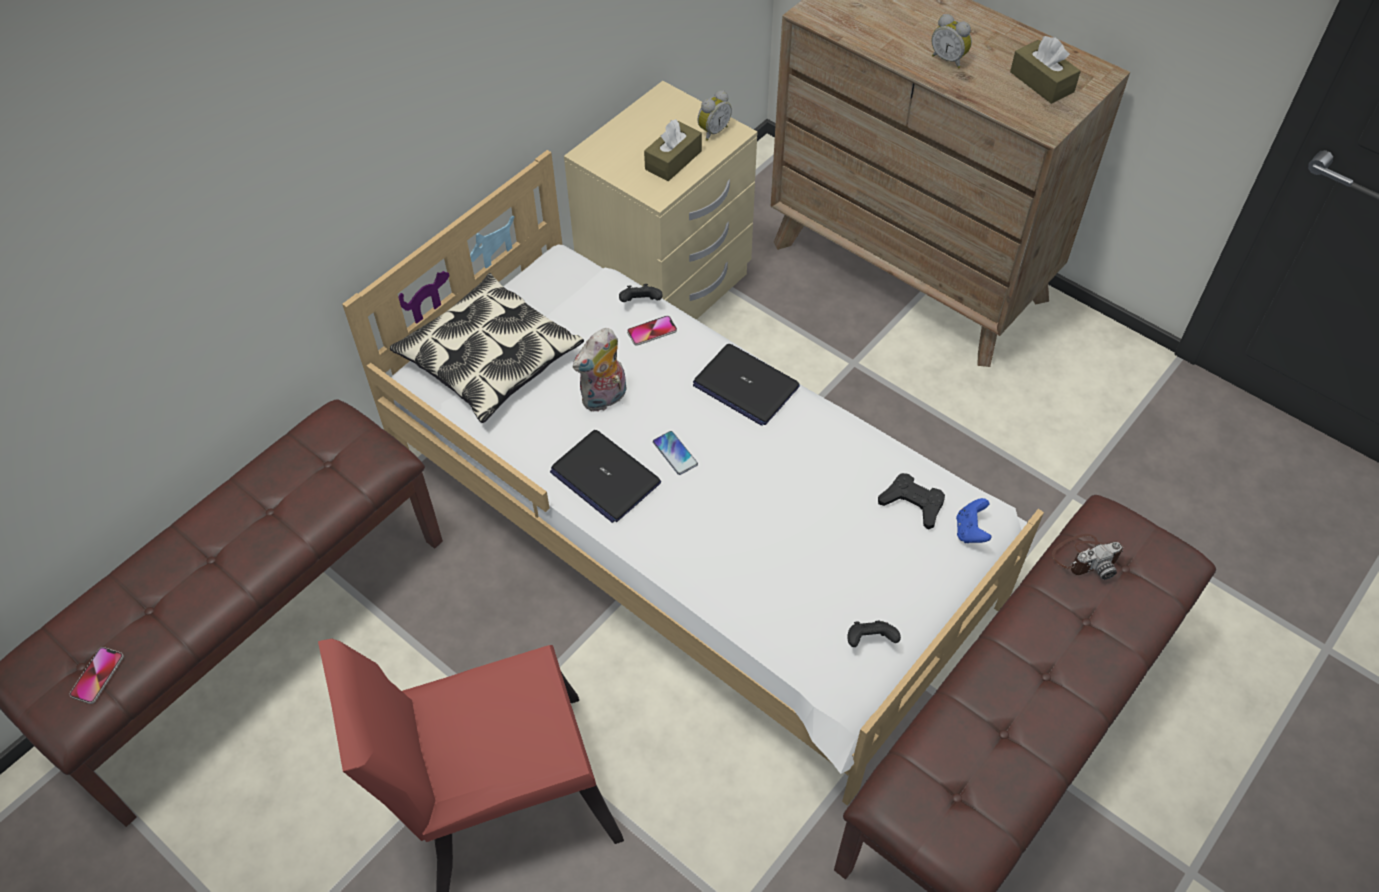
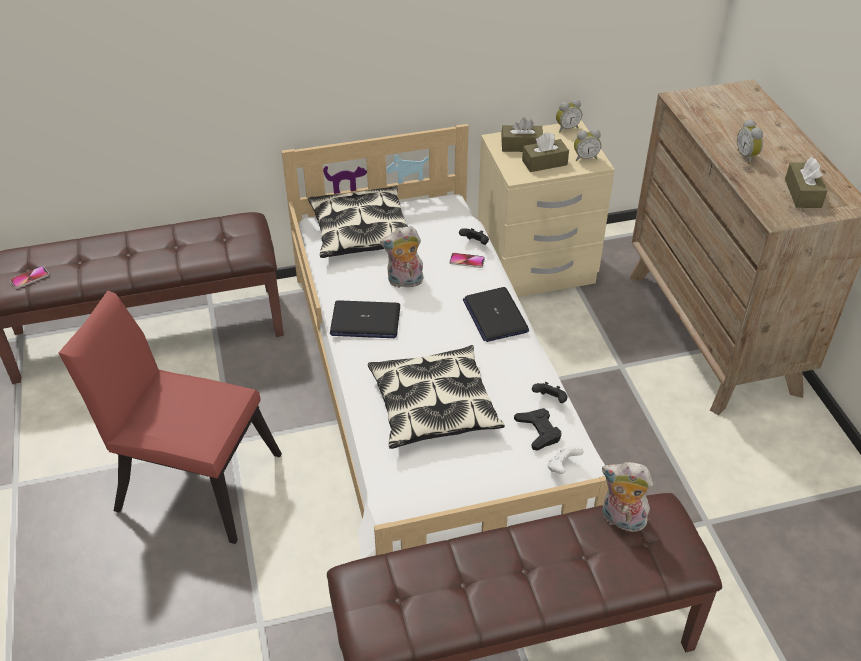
camera: 35 degrees right, 10 degrees down
(604, 477) = (365, 321): laptop -> laptop turned 75 degrees counterclockwise
(626, 149) = (521, 146): none -> brown tissue box
(656, 99) = (566, 128): none -> alarm clock
(675, 453) = (417, 329): phone -> none
(779, 541) = (433, 406): none -> pillow
(870, 641) = (435, 489): black game controller -> black game controller (550, 400)
(970, 531) = (562, 467): blue game controller -> white game controller
(1085, 557) = (621, 520): camera -> plush toy

